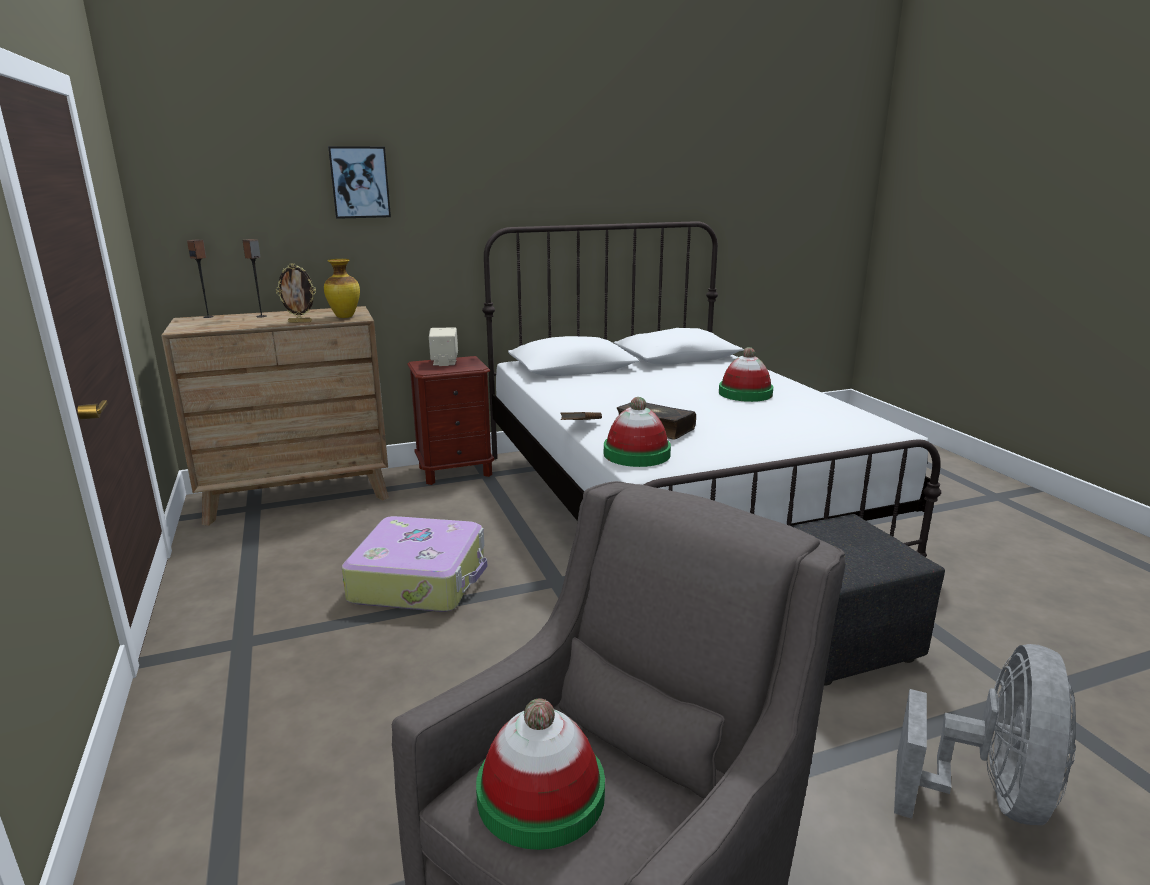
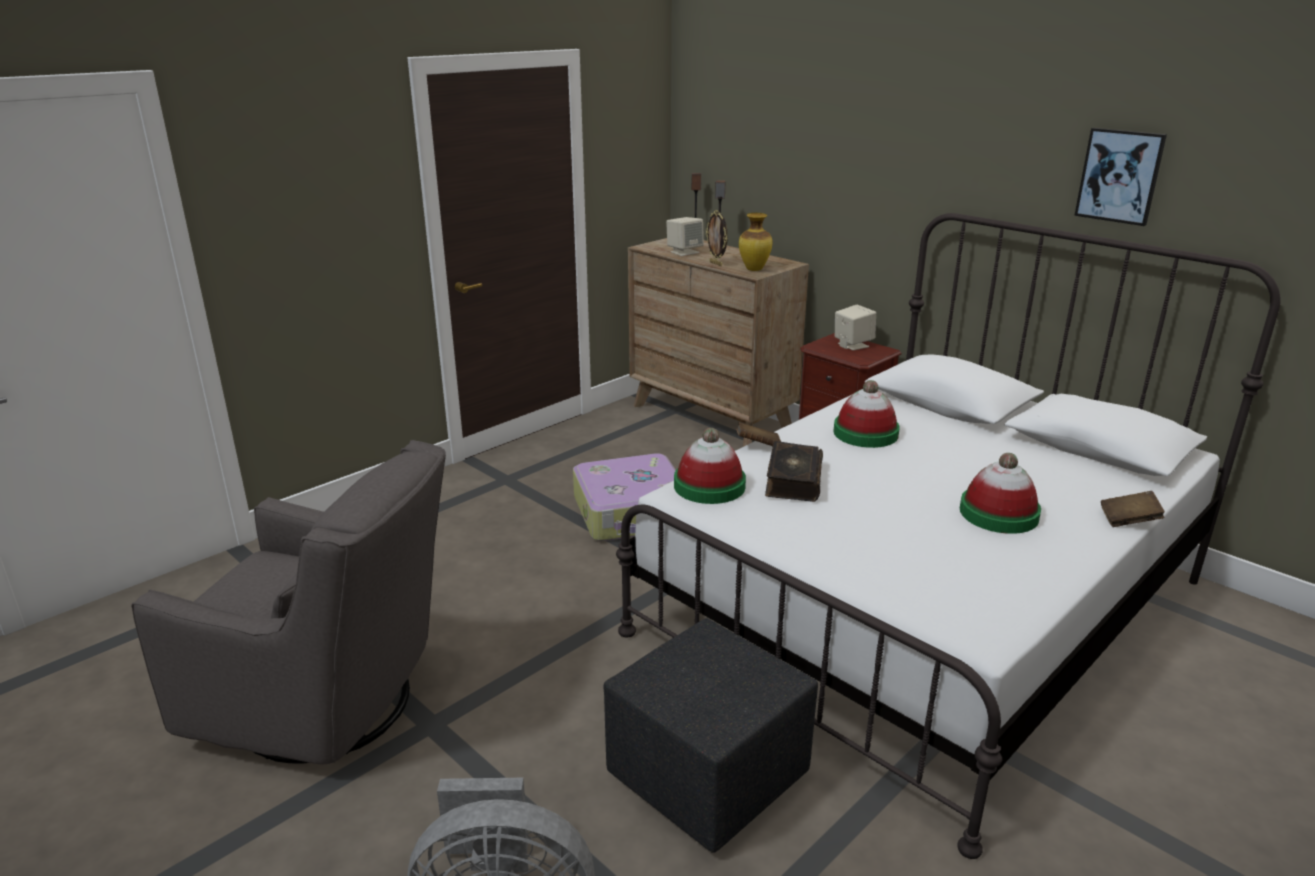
camera: 65 degrees right, 5 degrees up
(237, 324) = (684, 252): none -> beige speaker
(359, 182) = (826, 139): picture -> picture (1120, 176)
(541, 794) = (259, 576): hat -> hat (865, 433)
(772, 373) = (1129, 520): none -> brown book

